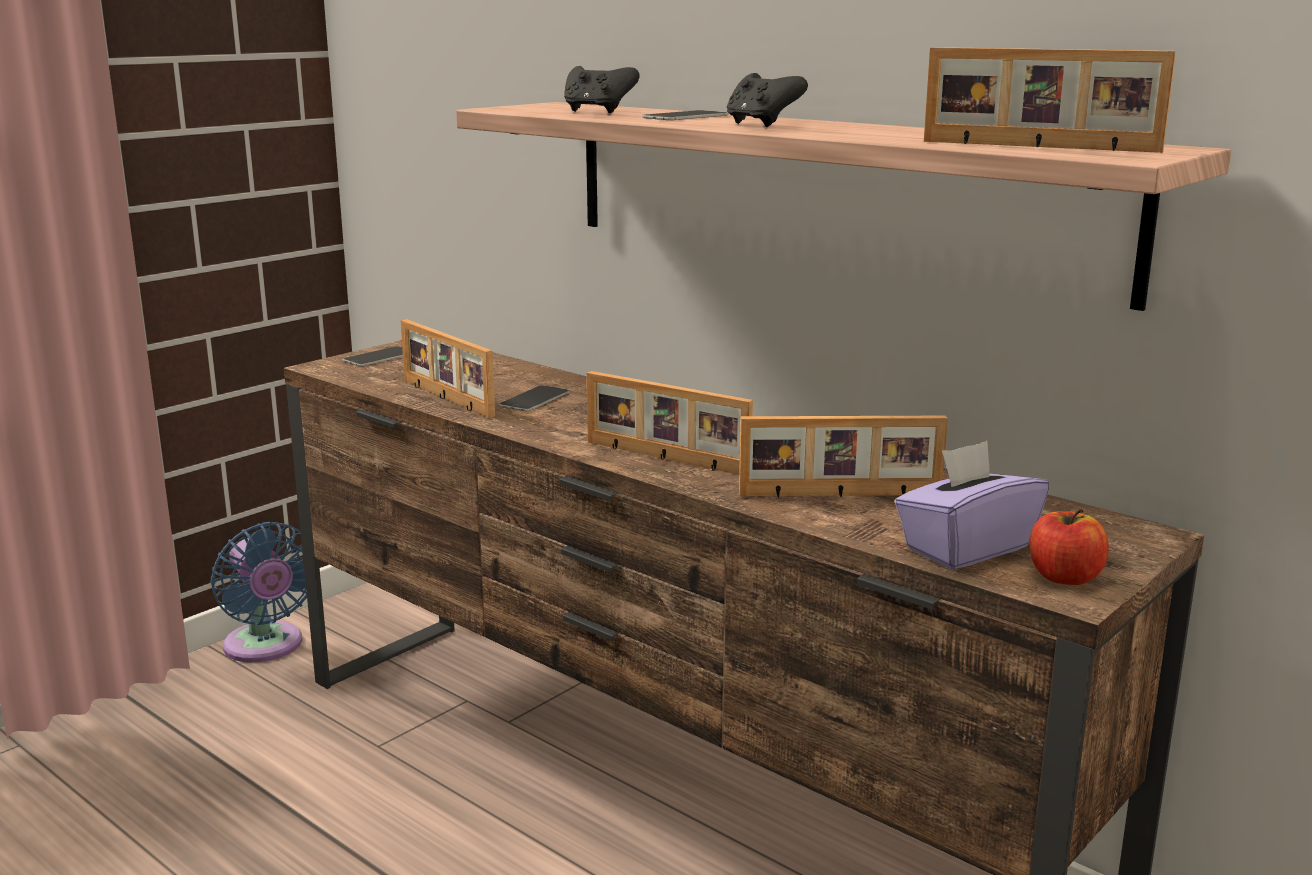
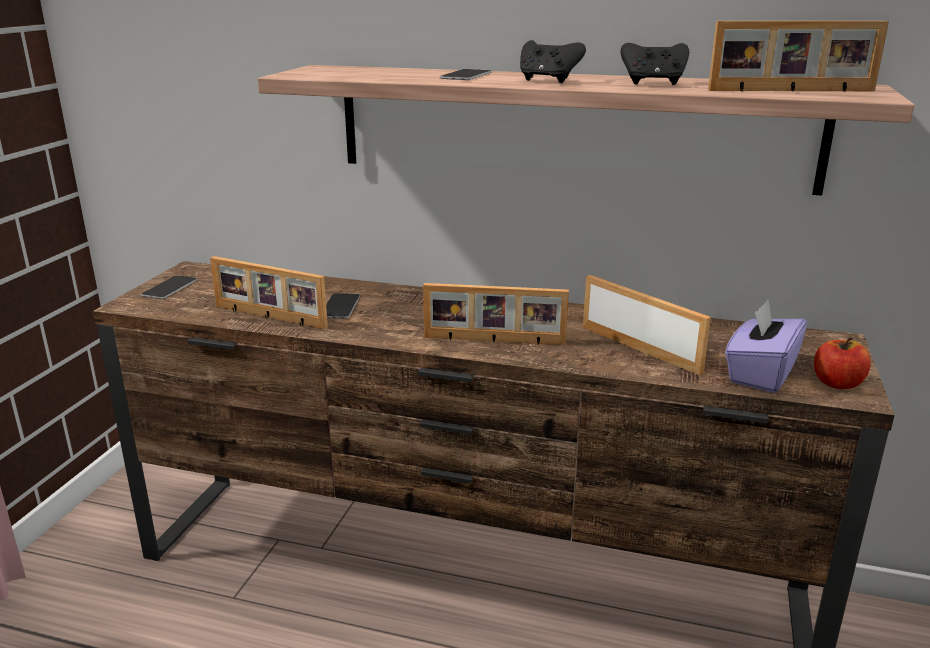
camera: 25 degrees left, 5 degrees up
(266, 647) = (79, 538): blue fan -> none
(597, 111) = (383, 74): black game controller -> black game controller (653, 83)
(840, 495) = (641, 348): picture frame -> picture frame turned 105 degrees counterclockwise

